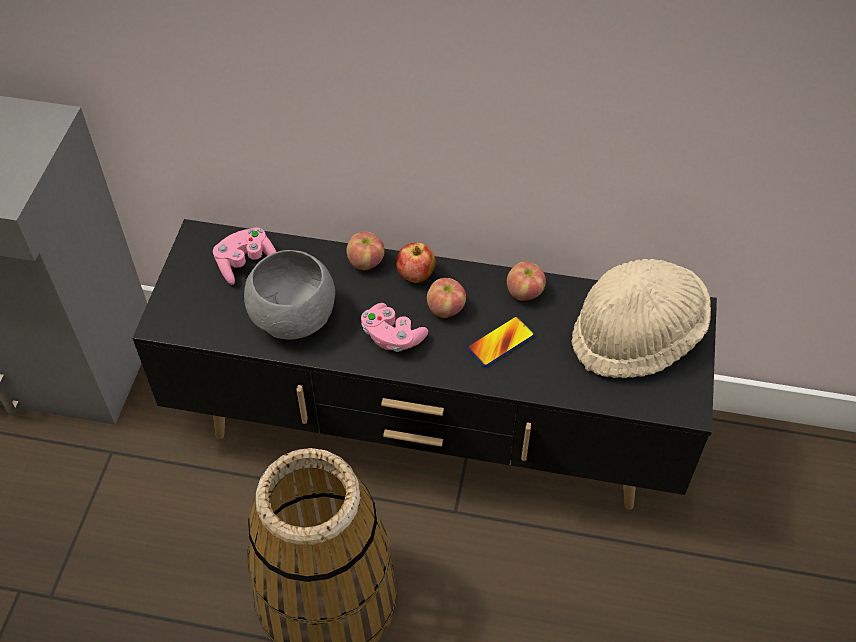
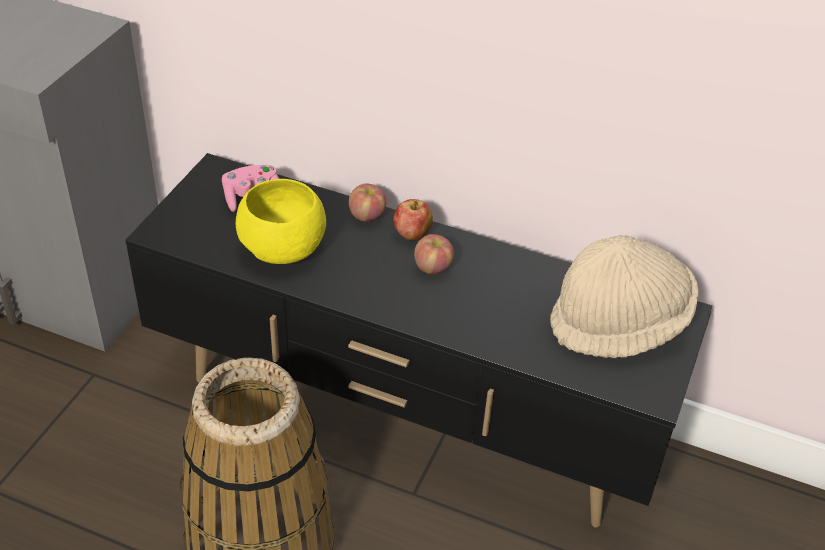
camera: 10 degrees right, 10 degrees down
(294, 315) = (283, 247): grey bowl -> yellow bowl
(392, 337) = (373, 281): pink game controller -> none
(500, 342) = (479, 305): phone -> none
(524, 292) = (516, 267): apple -> none

